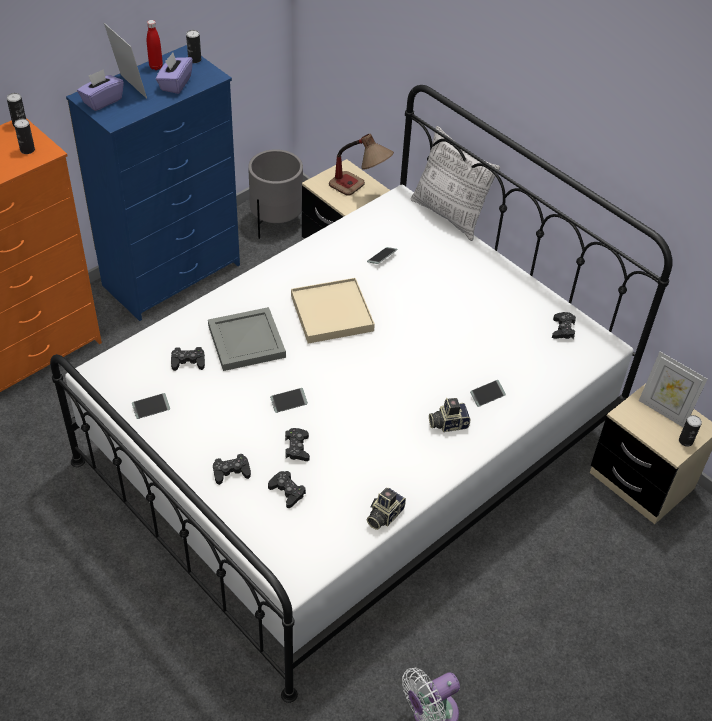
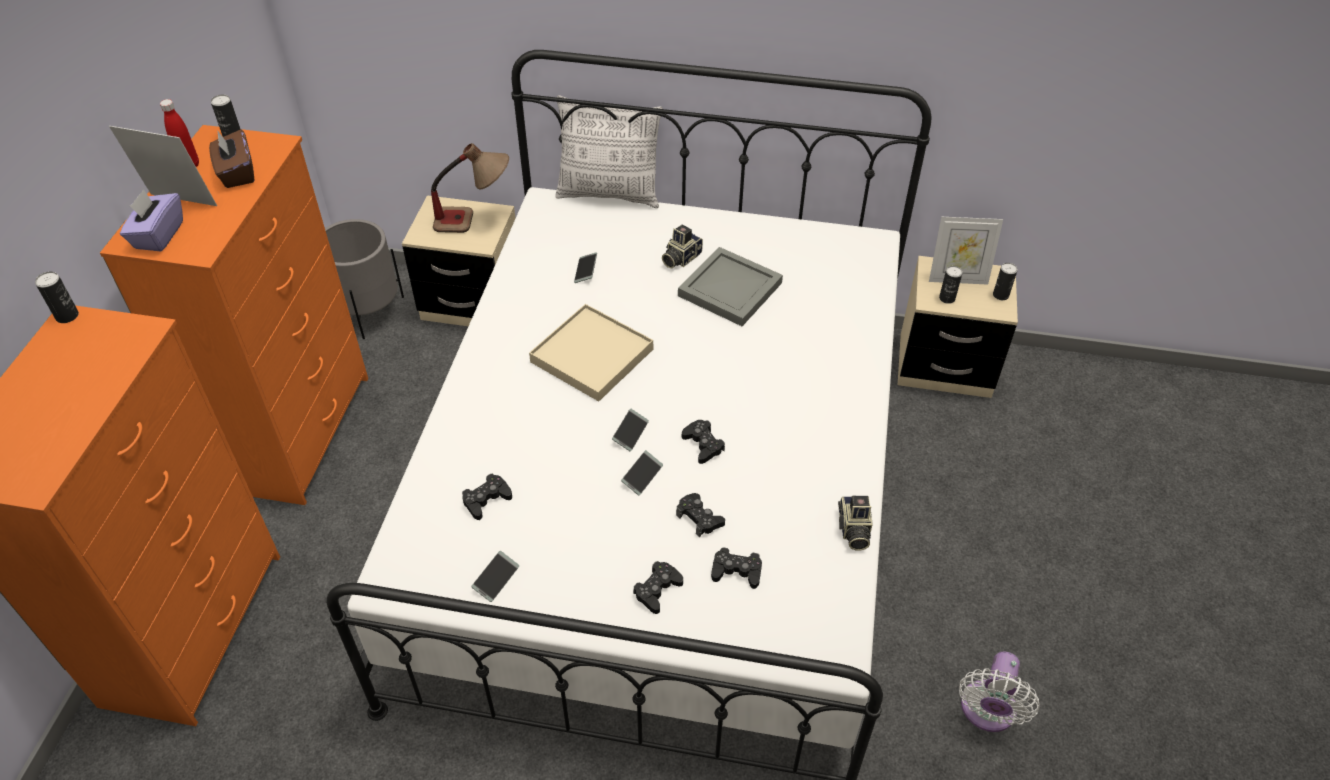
camera: 35 degrees left, 0 degrees up
(27, 150) = (113, 342): can -> can (947, 298)
(173, 275) = (299, 431): blue dresser -> orange dresser
(175, 84) = (237, 173): purple tissue box -> brown tissue box
(248, 342) = (532, 438): grey tray -> grey tray (731, 289)
(448, 423) = (816, 398): camera -> camera (680, 258)
(487, 395) = (824, 349): phone -> phone (630, 433)
(563, 329) = (824, 247): black game controller -> black game controller (703, 445)

